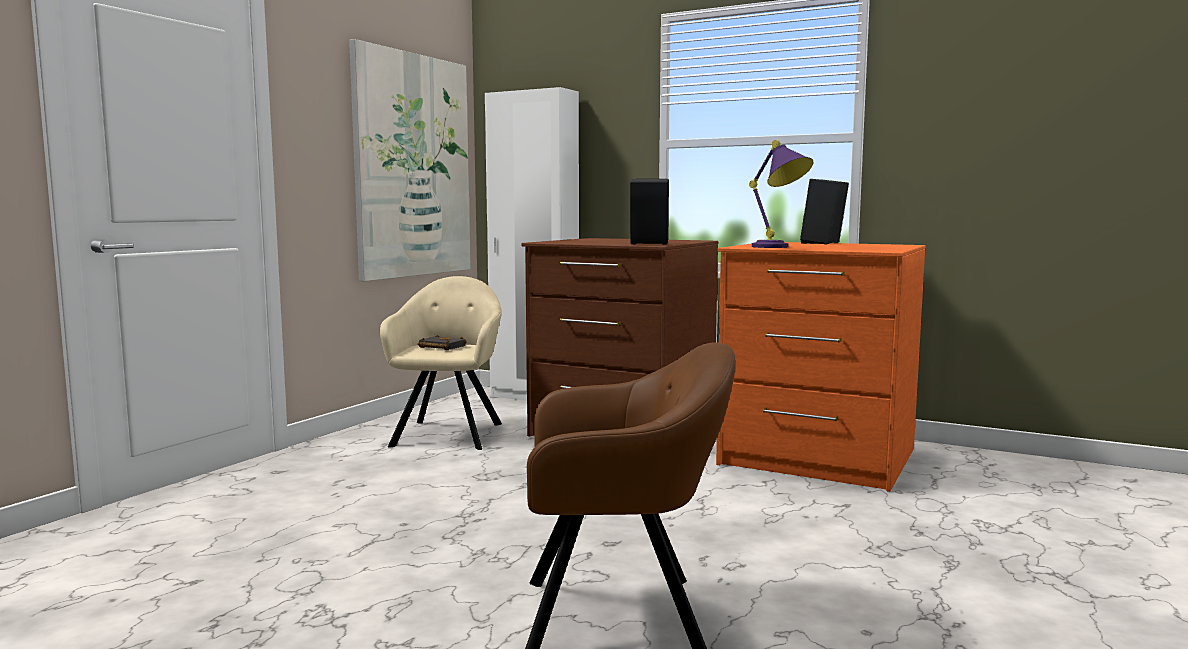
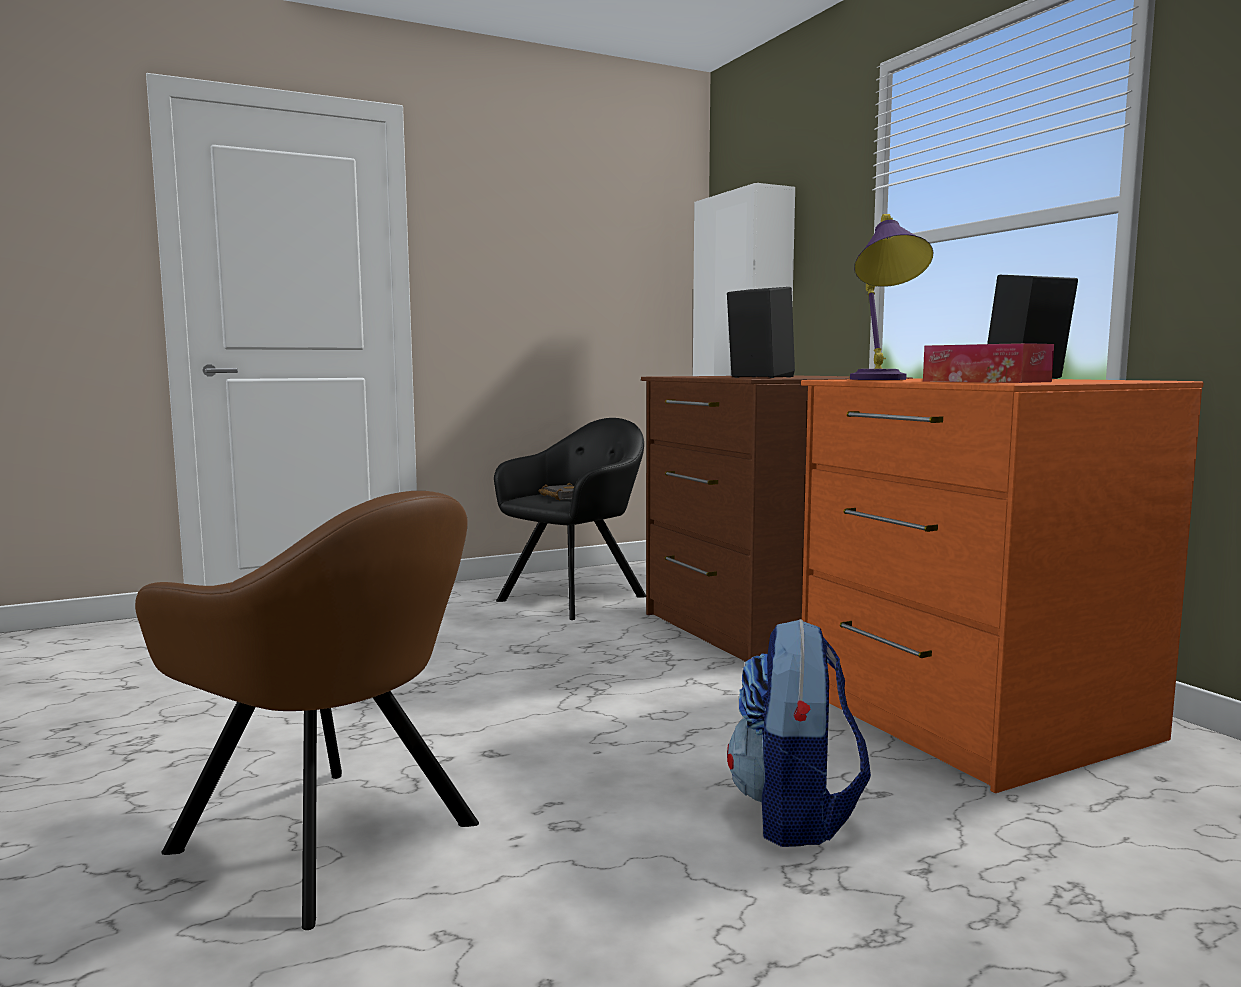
camera: 35 degrees right, 0 degrees up
(413, 166) = (606, 293): picture -> none
(449, 433) = (576, 597): beige armchair -> black armchair
(829, 526) = (796, 815): none -> backpack
(859, 249) = (985, 381): none -> tissue box

